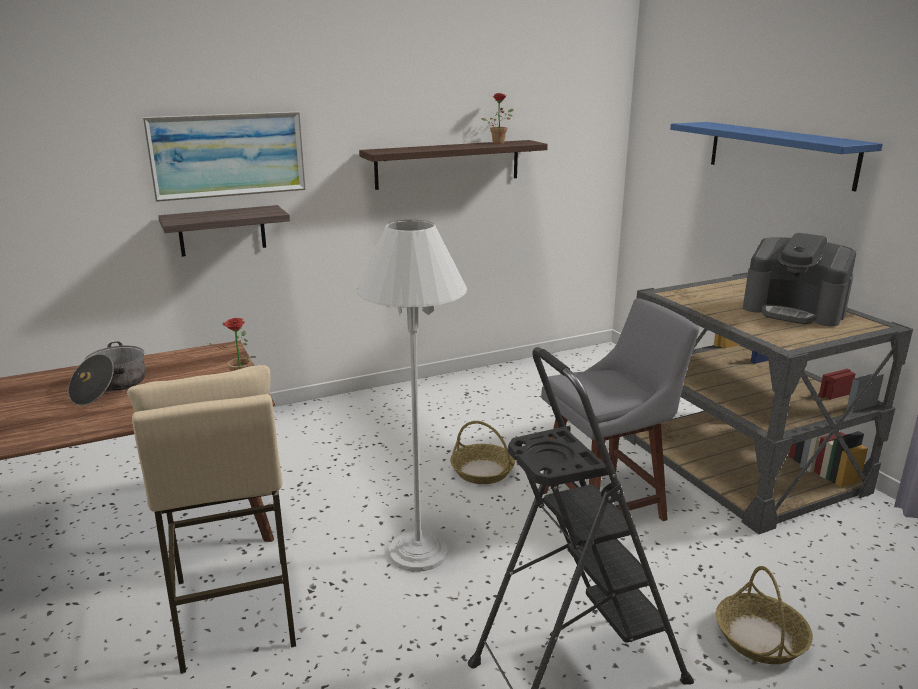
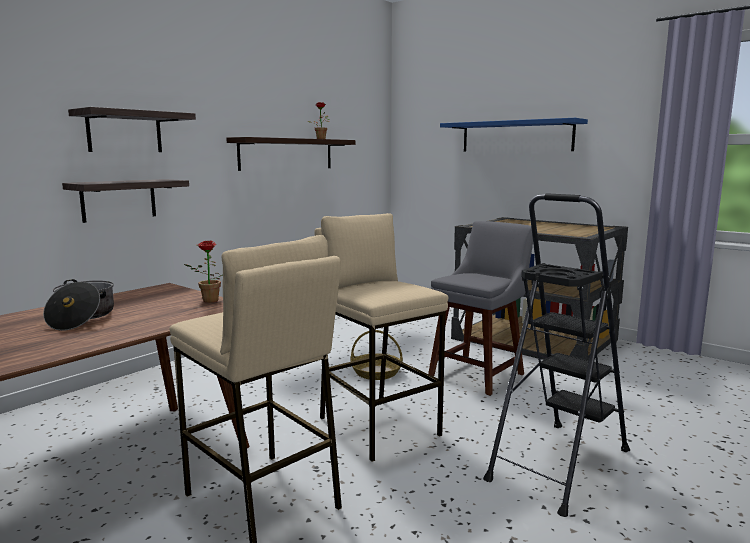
camera: 25 degrees left, 10 degrees down
(228, 155) = (124, 132): picture -> shelf
(418, 551) = (378, 426): white floor lamp -> beige stool
(759, 638) = (638, 418): basket -> none
(794, 311) = (558, 226): coffee machine -> none

